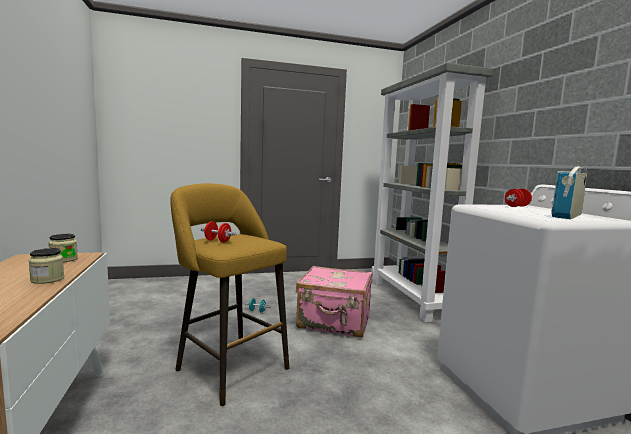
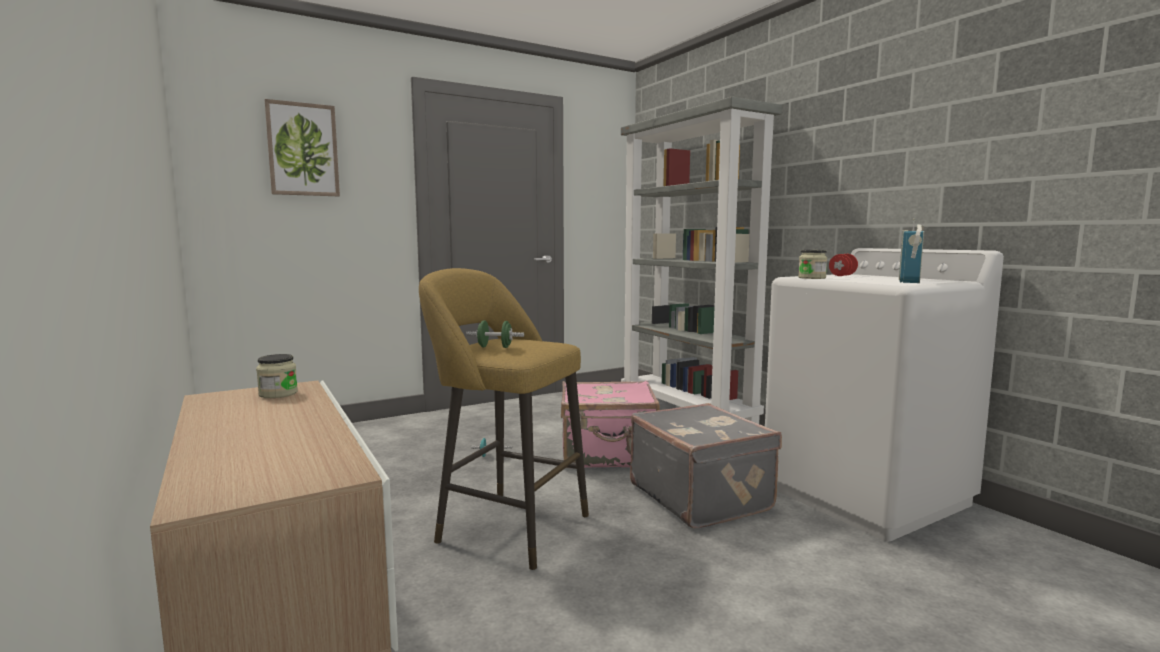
camera: 15 degrees left, 0 degrees up
(47, 279) = (305, 416): jar -> jar (811, 278)
(170, 104) = (303, 149): none -> picture
(217, 241) = (495, 347): red dumbbell -> green dumbbell
(382, 368) = (701, 496): none -> grey suitcase

